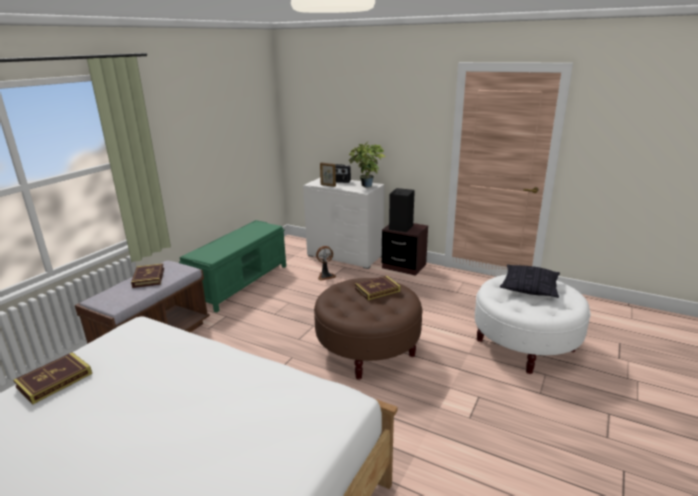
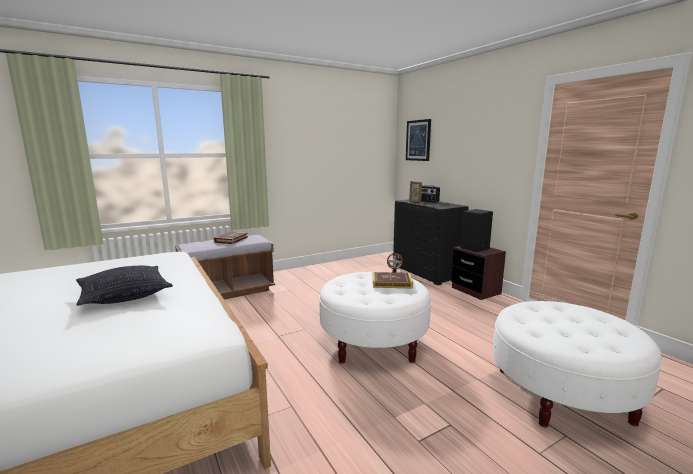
camera: 30 degrees right, 10 degrees down
(55, 380) = (81, 267): book -> none
(241, 283) = (323, 272): green bench -> none
(312, 111) = (418, 140): none -> picture
(345, 255) = (426, 272): white dresser -> black dresser
(366, 186) = (448, 205): potted plant -> none
(367, 349) = (373, 343): brown ottoman -> white ottoman
(529, 288) = (574, 319): pillow -> pillow (125, 296)

